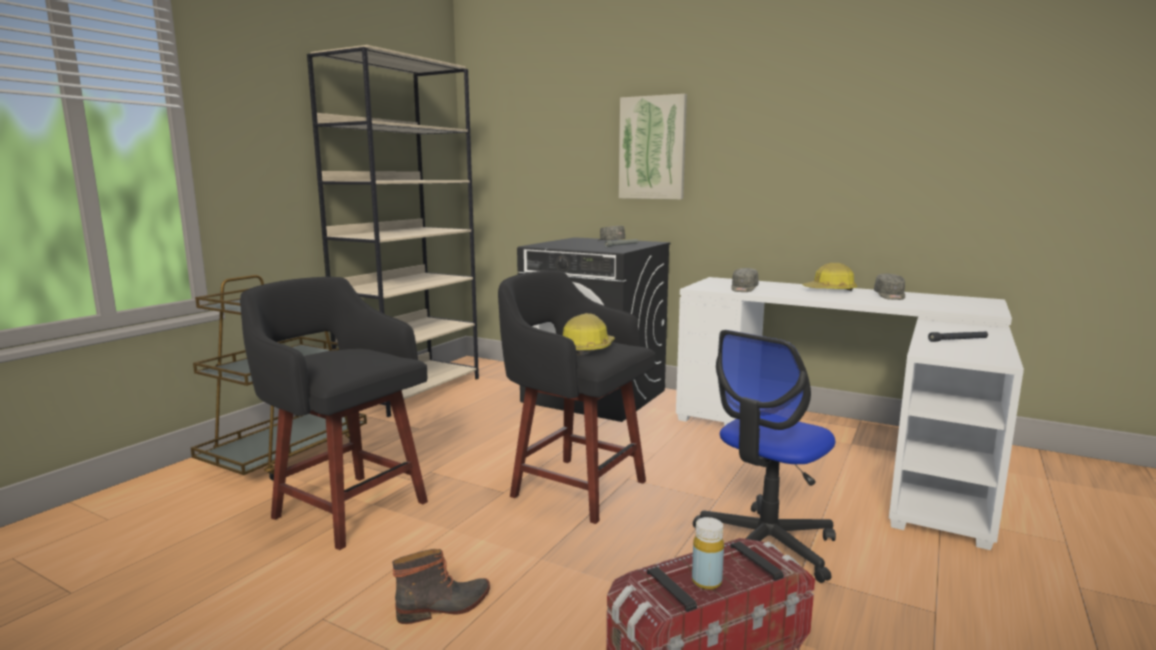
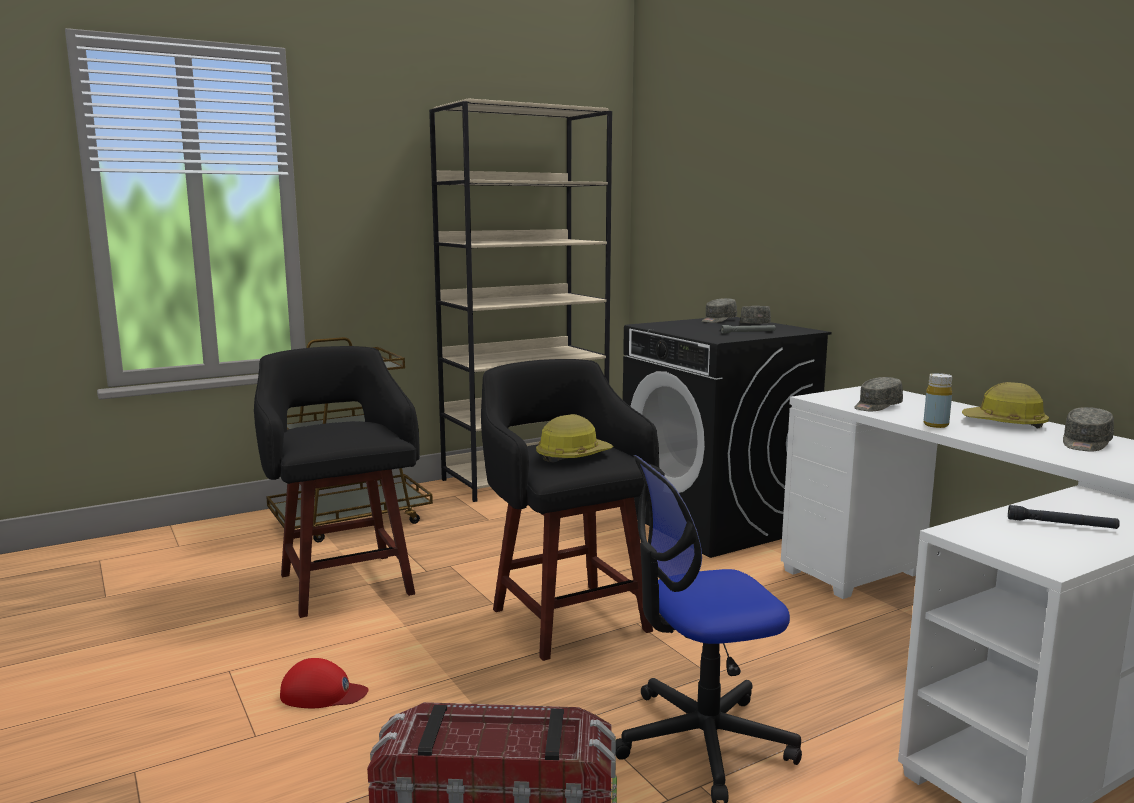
camera: 30 degrees right, 0 degrees up
(444, 607) = (323, 693): boot -> red cap
(576, 240) = (718, 320): none -> grey cap
(652, 148) = (819, 204): picture -> none
(706, 582) = (482, 737): yellow bottle -> yellow bottle (936, 425)

